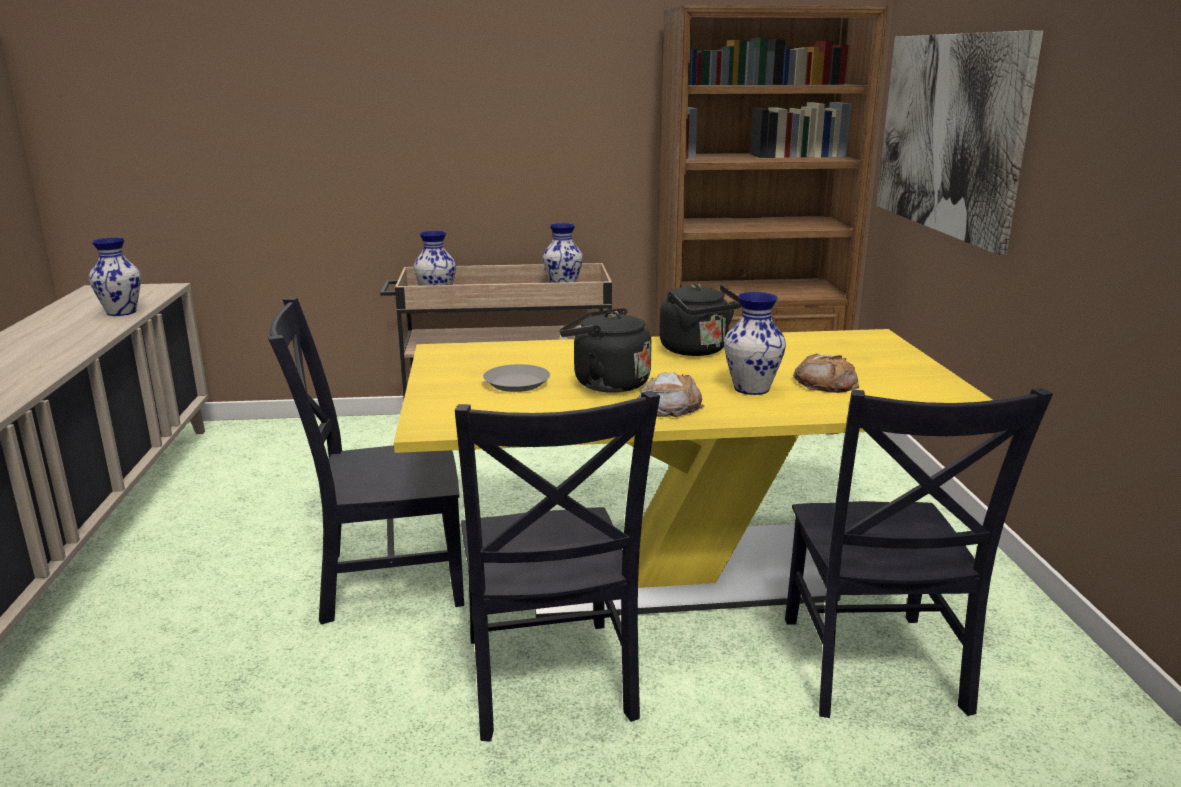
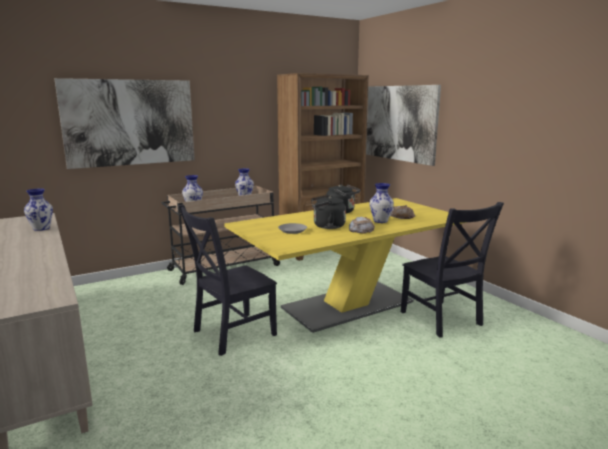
camera: 25 degrees left, 5 degrees down
(336, 115) = (130, 122): none -> picture
(548, 683) = (338, 351): black chair -> none

